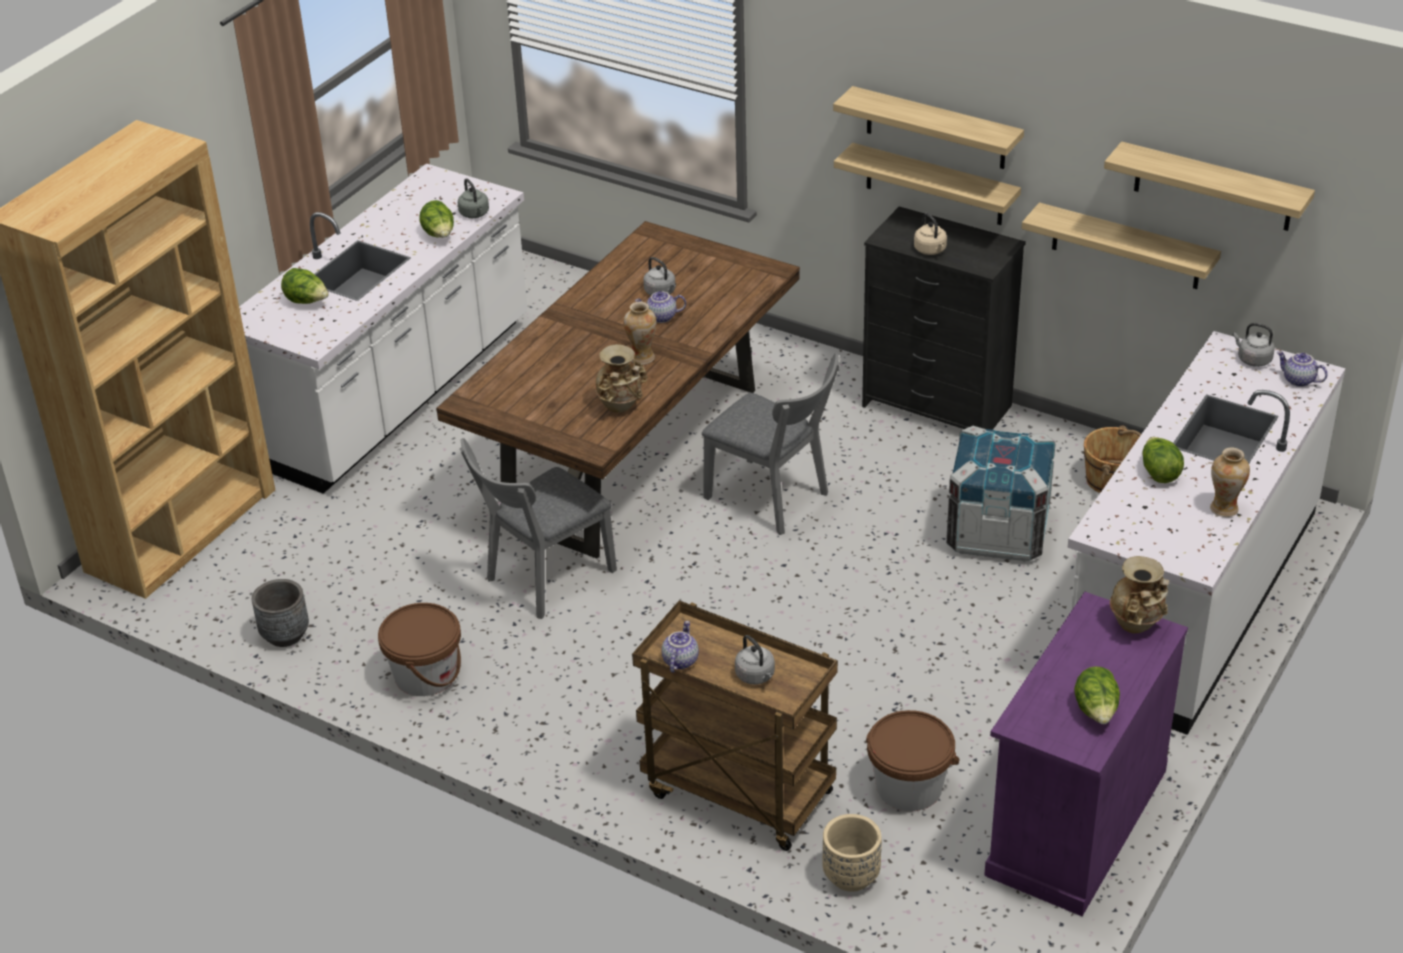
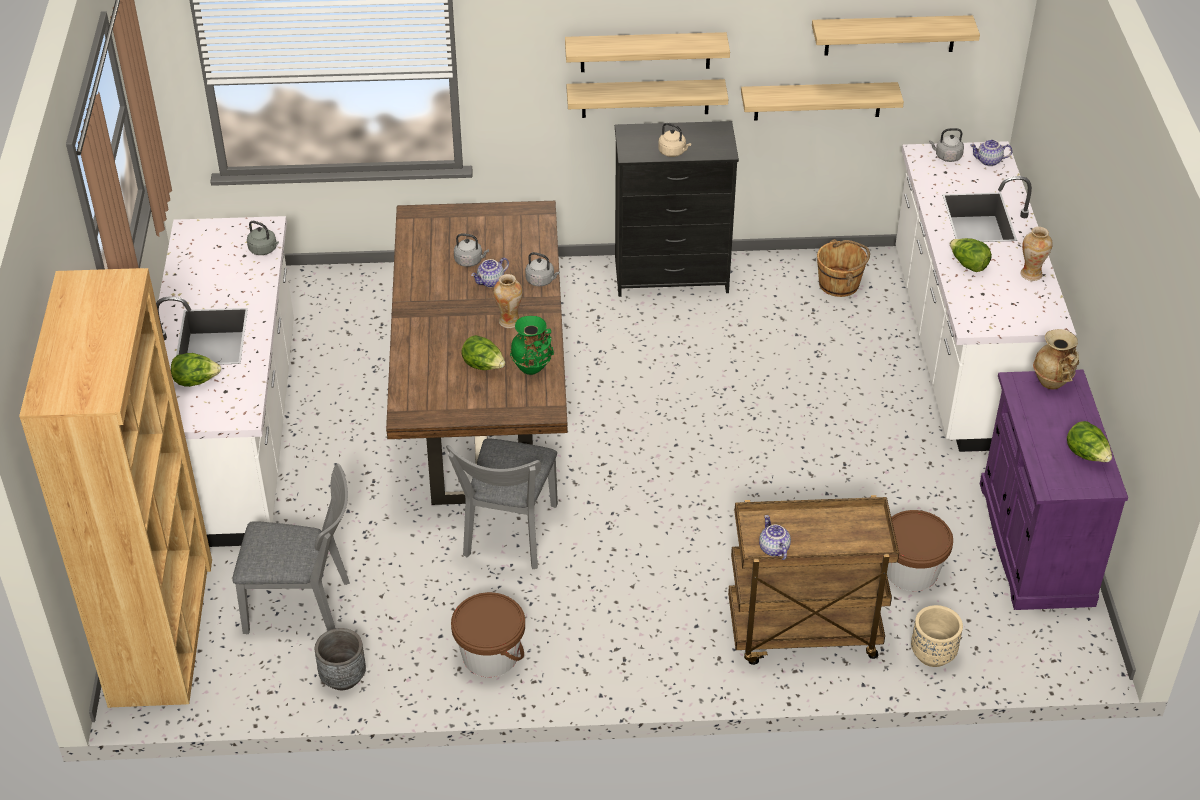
camera: 35 degrees left, 5 degrees up
(439, 235) = (252, 279): lettuce -> lettuce (483, 366)
(621, 406) = (533, 367): beige vase -> green vase
(756, 676) = (836, 535): grey kettle -> grey kettle (541, 281)
(773, 499) = (621, 396): grey chair -> grey chair (306, 607)
(997, 532) = (799, 355): crate -> none

